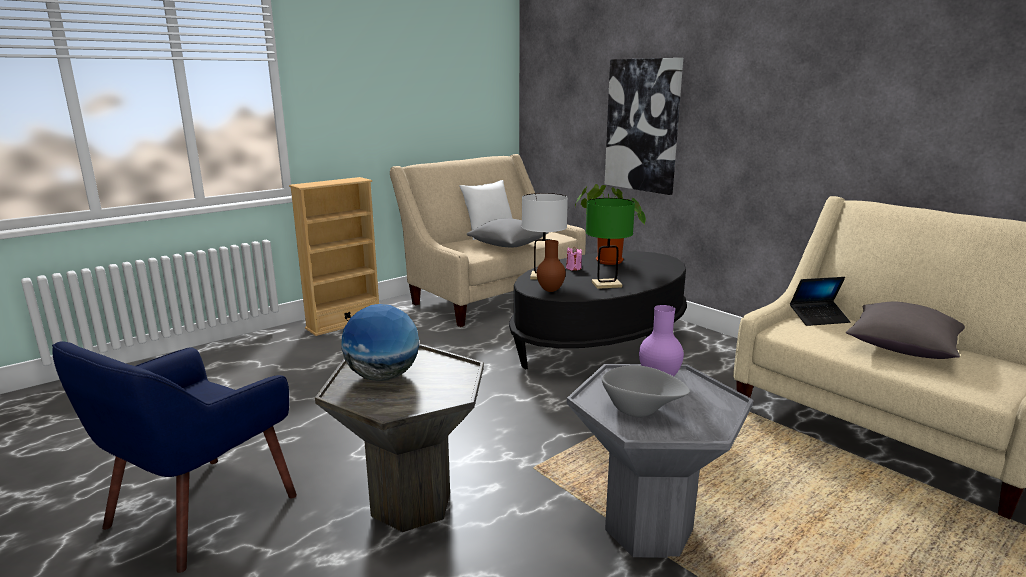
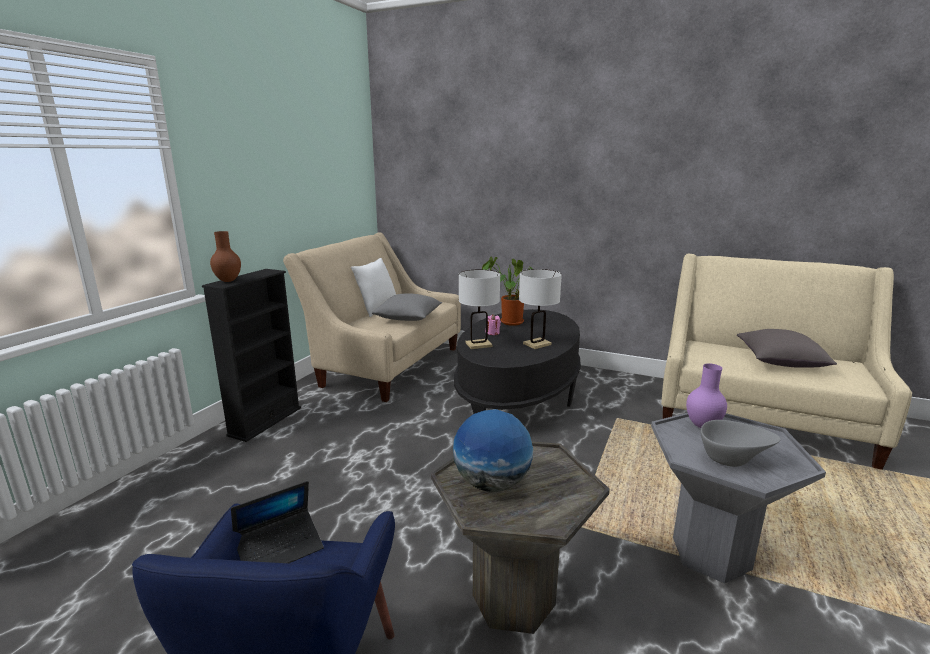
camera: 25 degrees left, 0 degrees up
(344, 323) = (265, 421): beige bookcase -> black bookcase
(550, 290) = (501, 357): brown vase -> brown vase (227, 281)
(606, 284) = (537, 344): green table lamp -> white table lamp
(642, 125) = (511, 203): picture -> none
(818, 318) = (707, 348): laptop -> laptop (280, 549)

